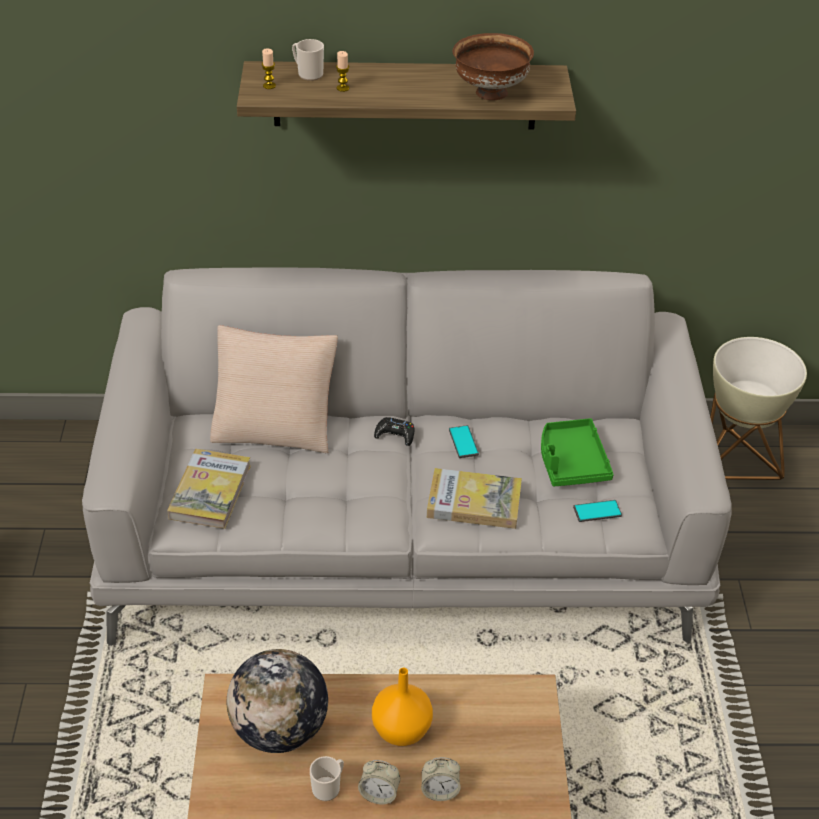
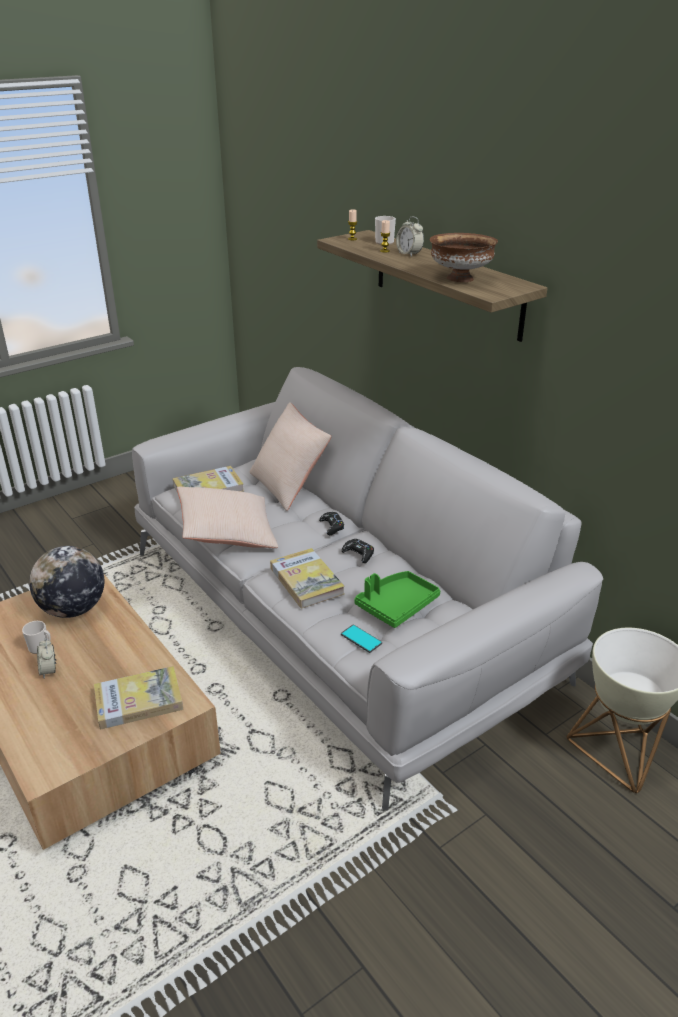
camera: 55 degrees right, 10 degrees down
(319, 519) = (227, 532): none -> beige pillow
(403, 730) = (108, 657): orange vase -> none
(439, 791) = (68, 696): alarm clock -> alarm clock (409, 254)
(463, 442) = (358, 554): phone -> black game controller
(497, 732) = (138, 700): none -> book

